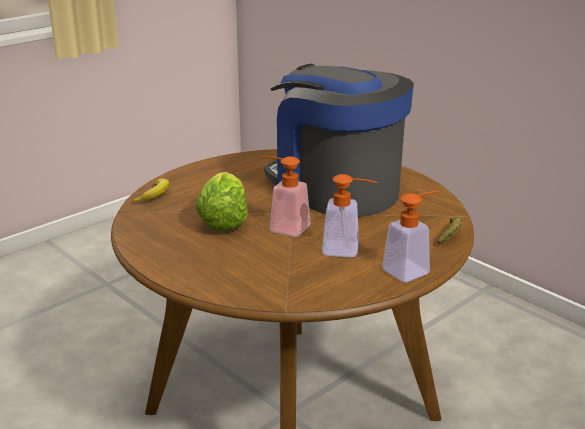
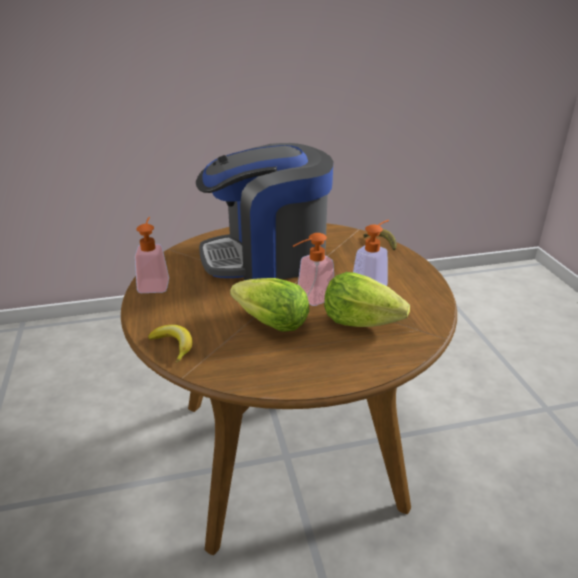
camera: 60 degrees left, 5 degrees up
(269, 259) = (360, 321): none -> lettuce
(411, 269) = (419, 272): soap dispenser -> soap dispenser (154, 283)

